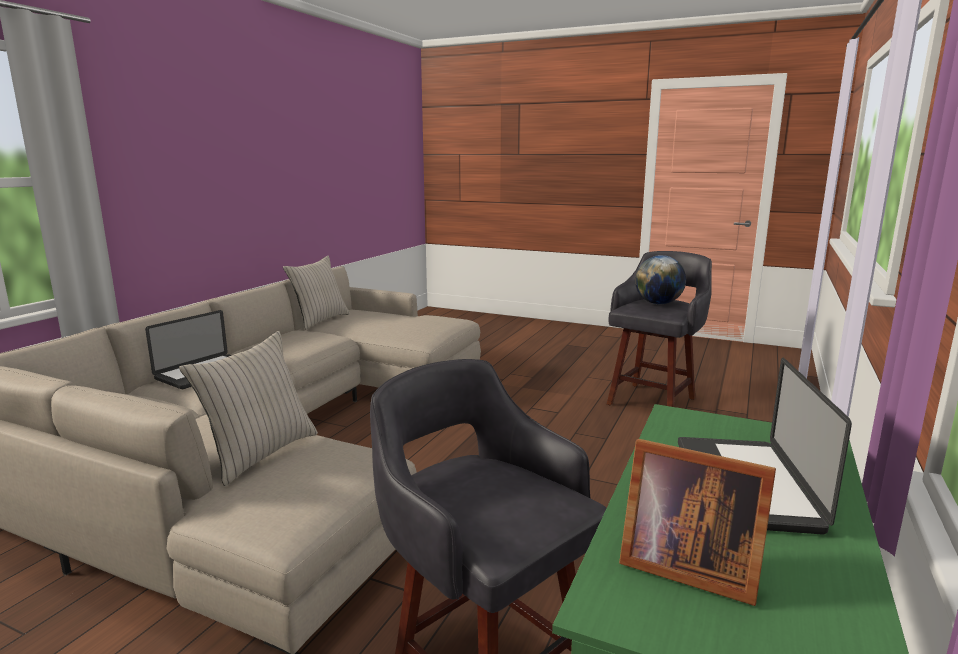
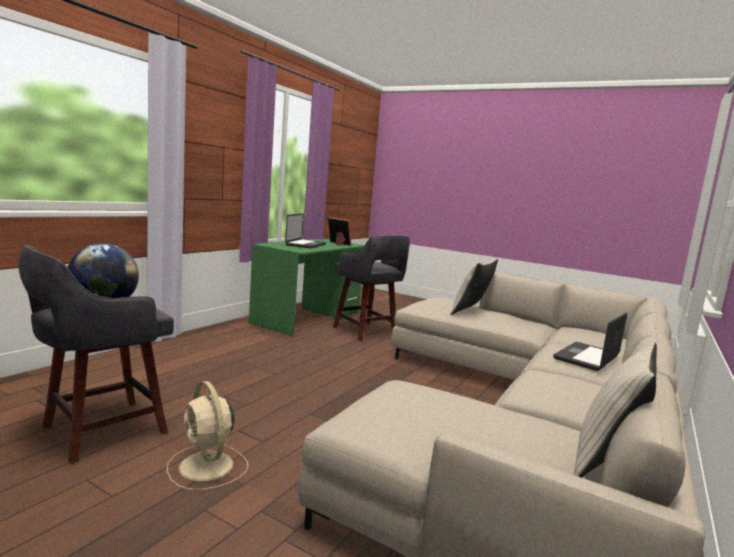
camera: 175 degrees left, 5 degrees down
(553, 391) = (207, 467): none -> beige fan

